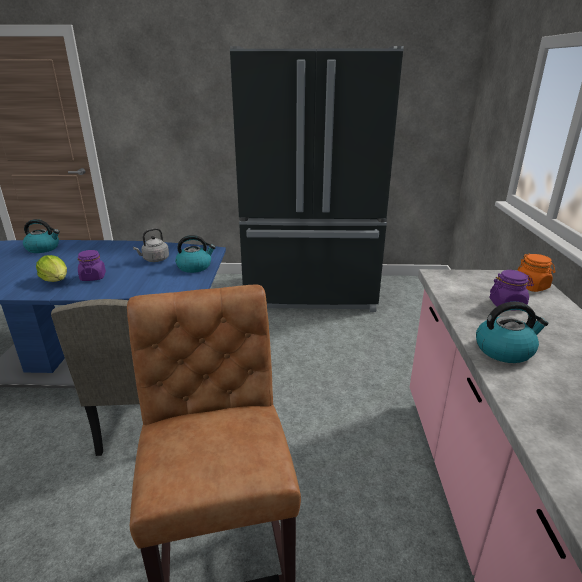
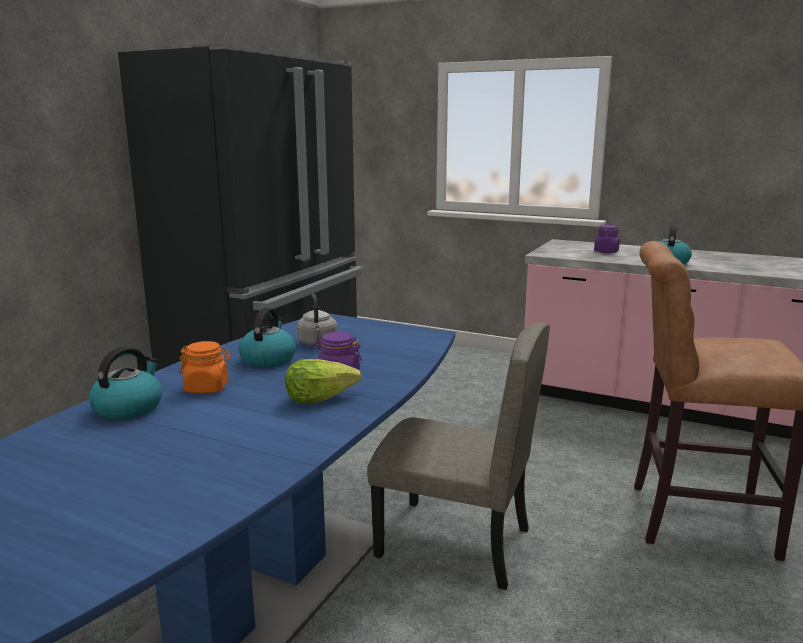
camera: 65 degrees left, 10 degrees down
(195, 267) = (373, 329): kettle -> kettle (268, 359)
(531, 286) = (580, 244): orange jar -> orange jar (207, 388)

